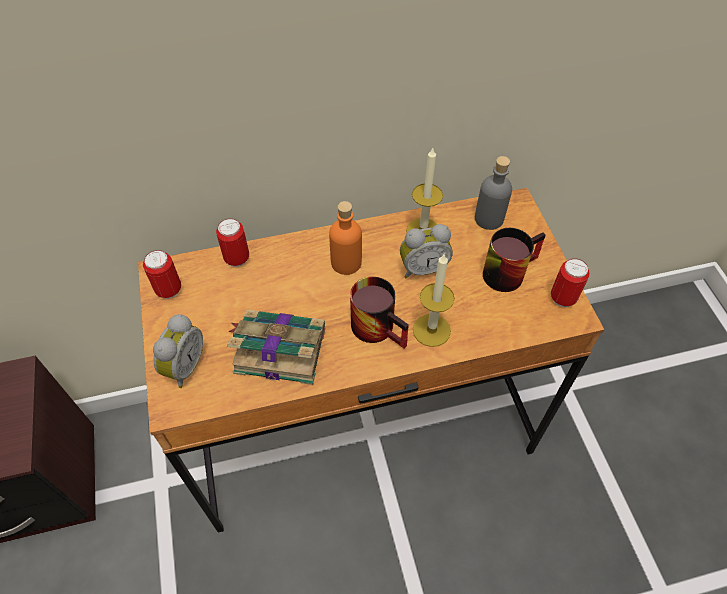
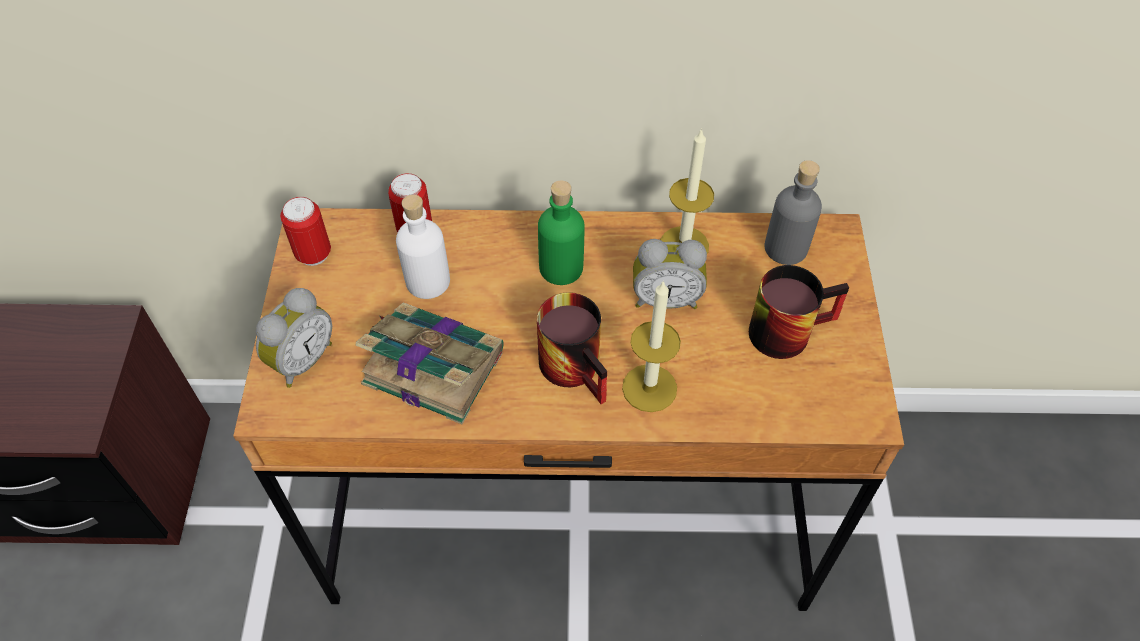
camera: 15 degrees right, 0 degrees up
(257, 291) = (427, 281): none -> white bottle
(346, 262) = (561, 268): orange bottle -> green bottle
(562, 298) = (856, 386): can -> none

